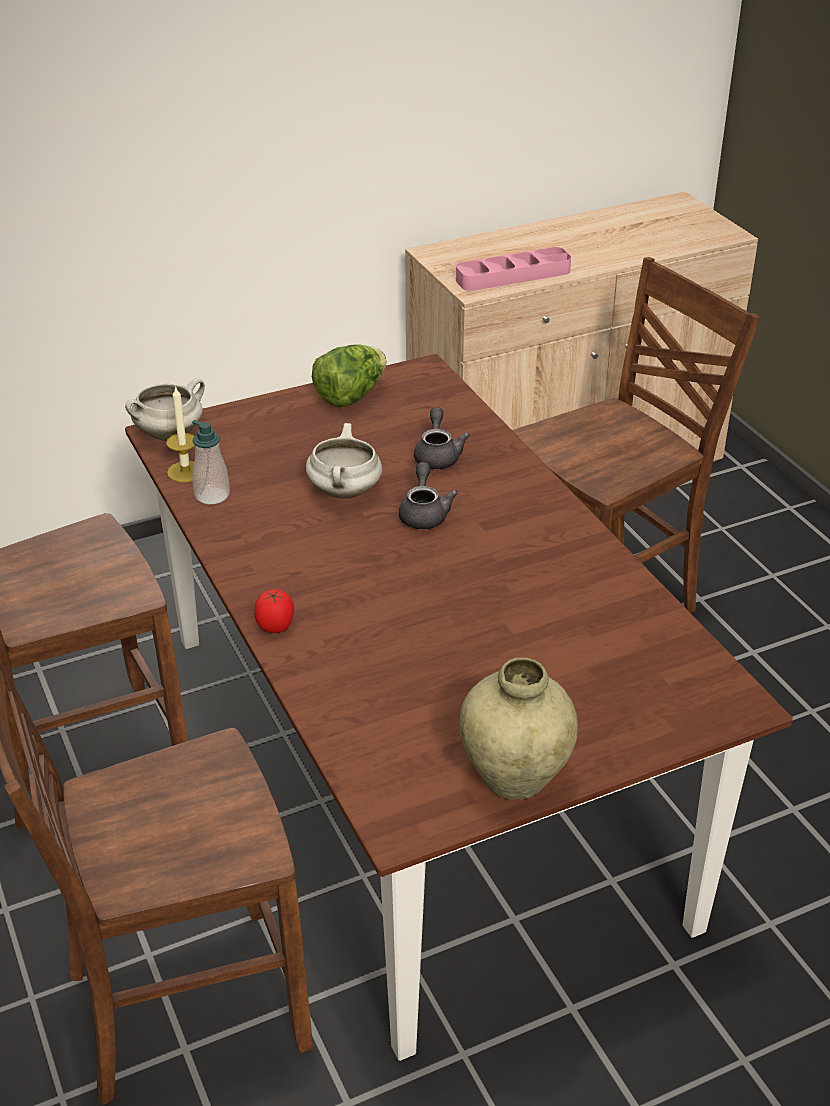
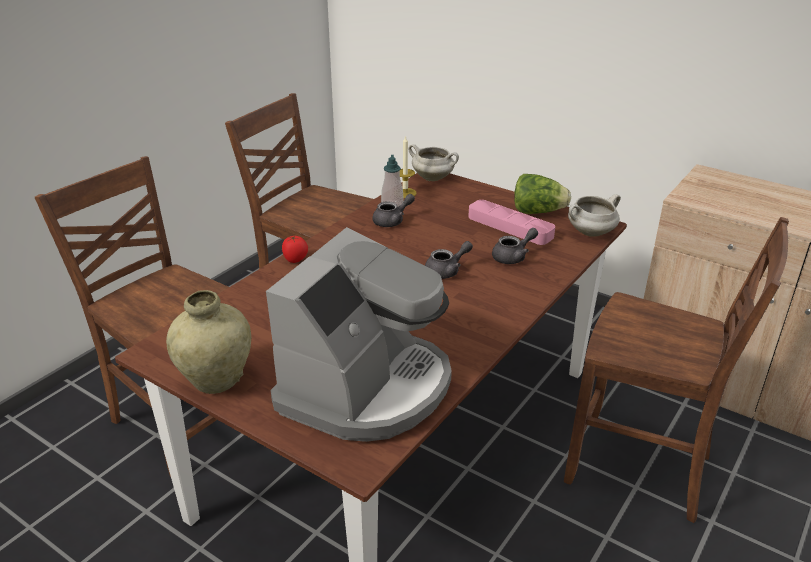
camera: 60 degrees right, 5 degrees down
(255, 509) = (392, 221): none -> grey teapot
(345, 492) = (439, 241): white cooking pot -> white cooking pot (590, 233)
(513, 275) = (728, 204): pink tray -> pink tray (510, 226)
(616, 656) = (367, 388): none -> coffee machine

